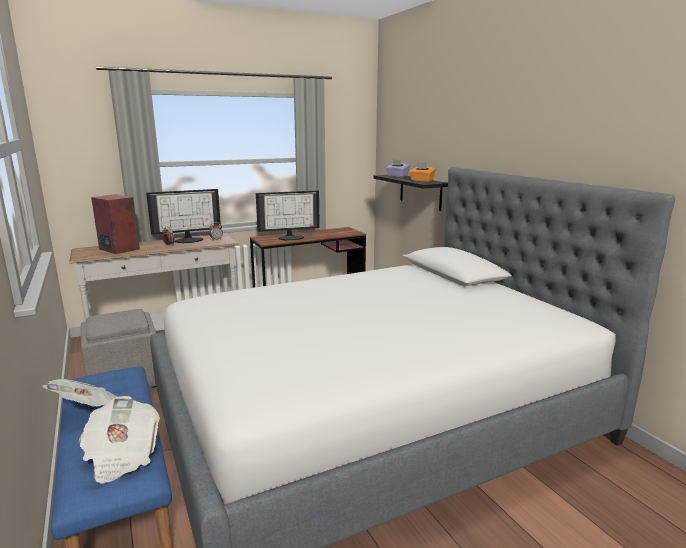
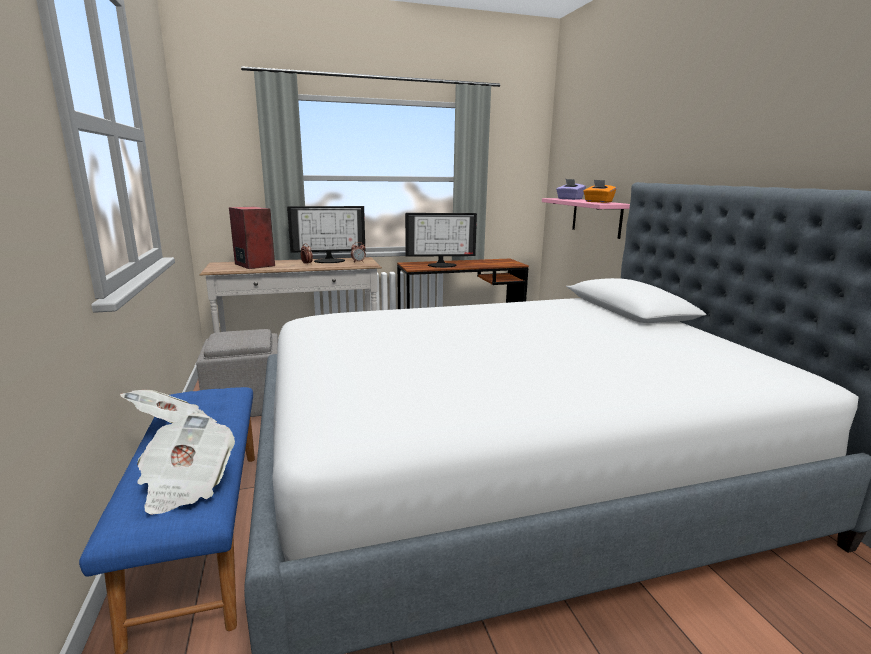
camera: 10 degrees right, 0 degrees up
(420, 191) = (596, 217): black shelf -> pink shelf

